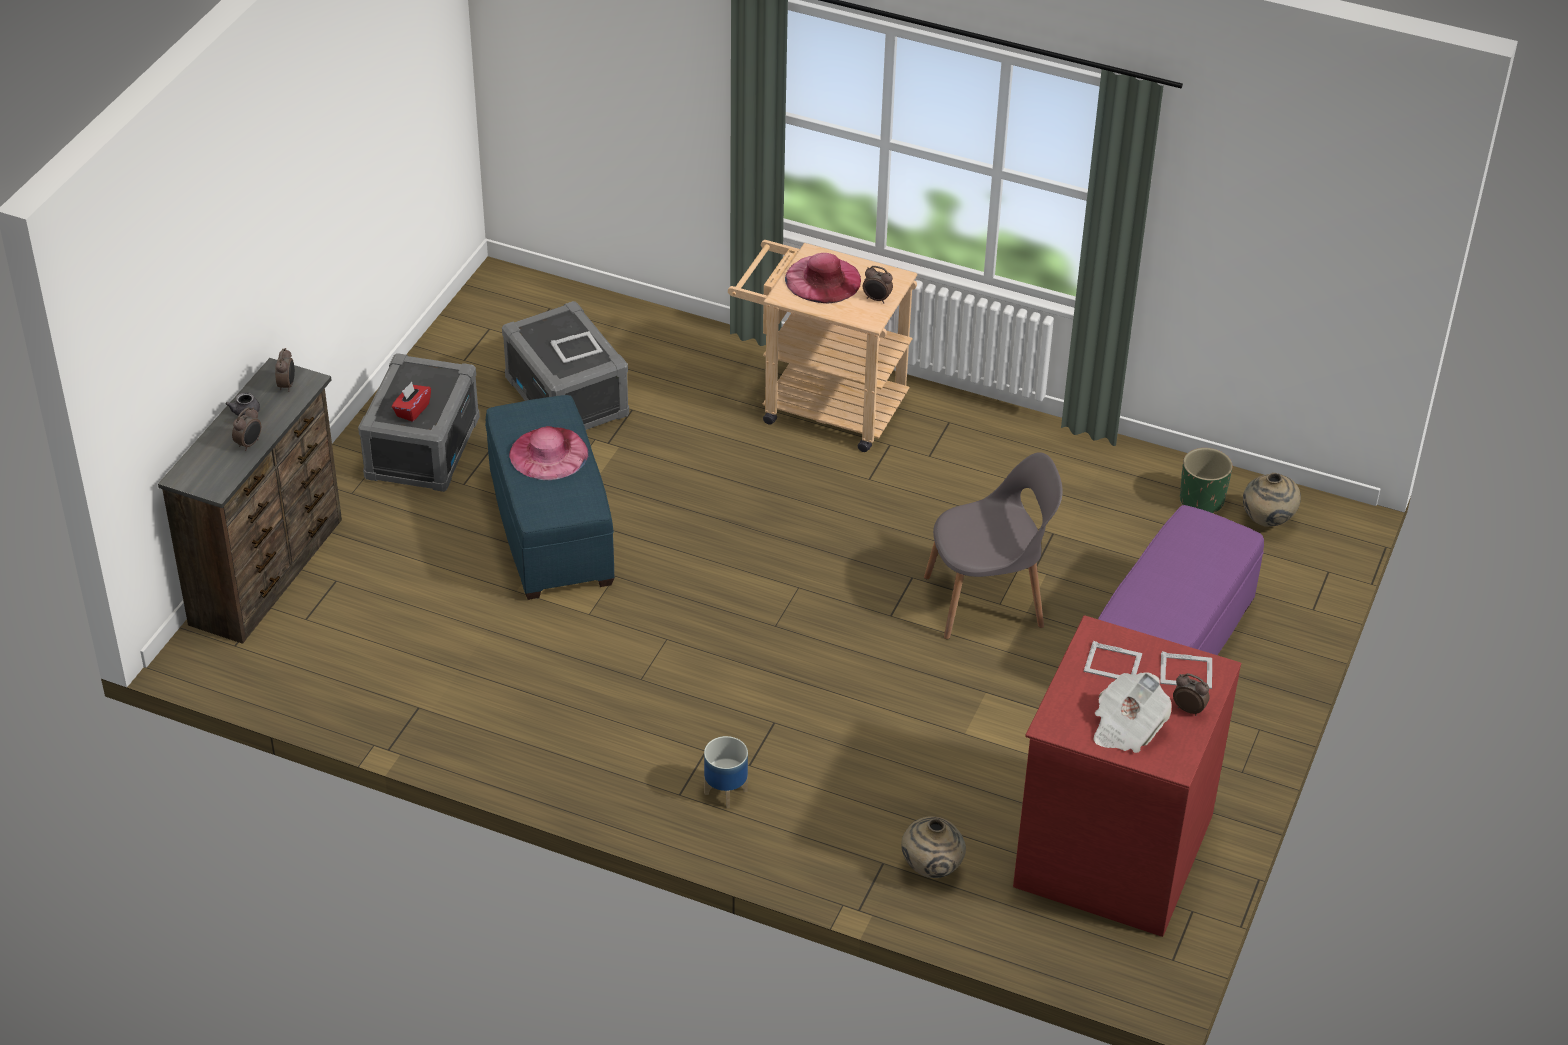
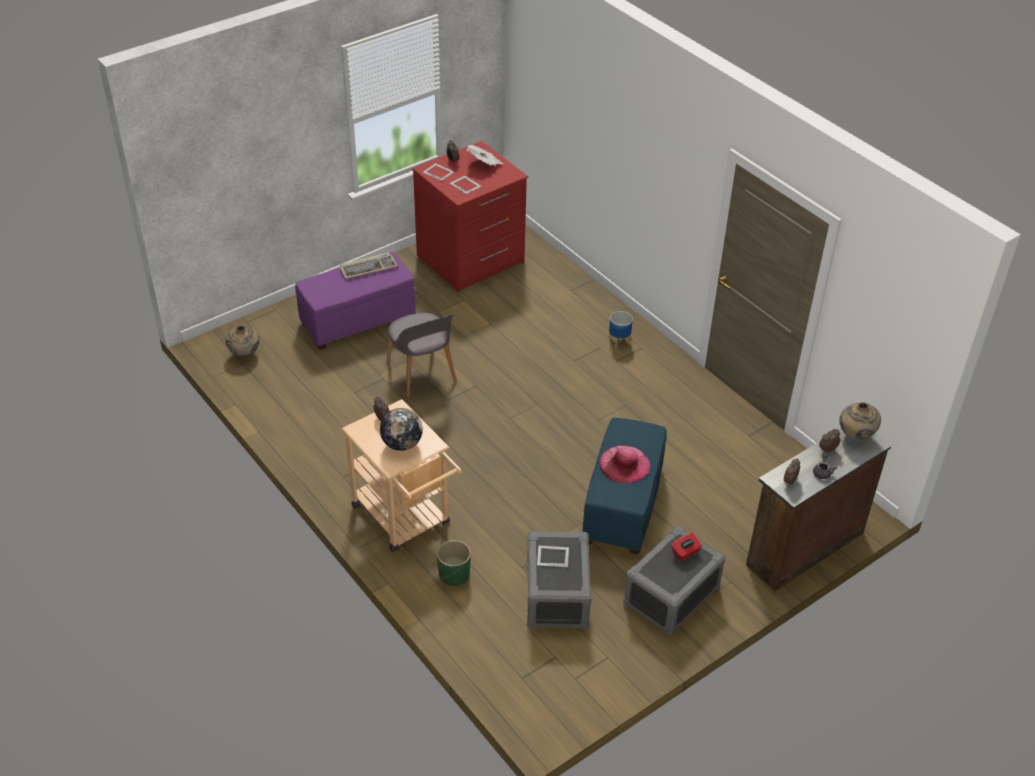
camera: 150 degrees left, 0 degrees up
(823, 279) = (402, 444): pink hat -> globe
(931, 869) = (552, 281): beige vase -> beige vase (855, 436)
(987, 601) = (421, 373): grey chair -> grey chair turned 135 degrees counterclockwise
(1182, 600) = (368, 267): none -> keyboard
(1201, 501) = (262, 377): green planter -> green planter (454, 574)

